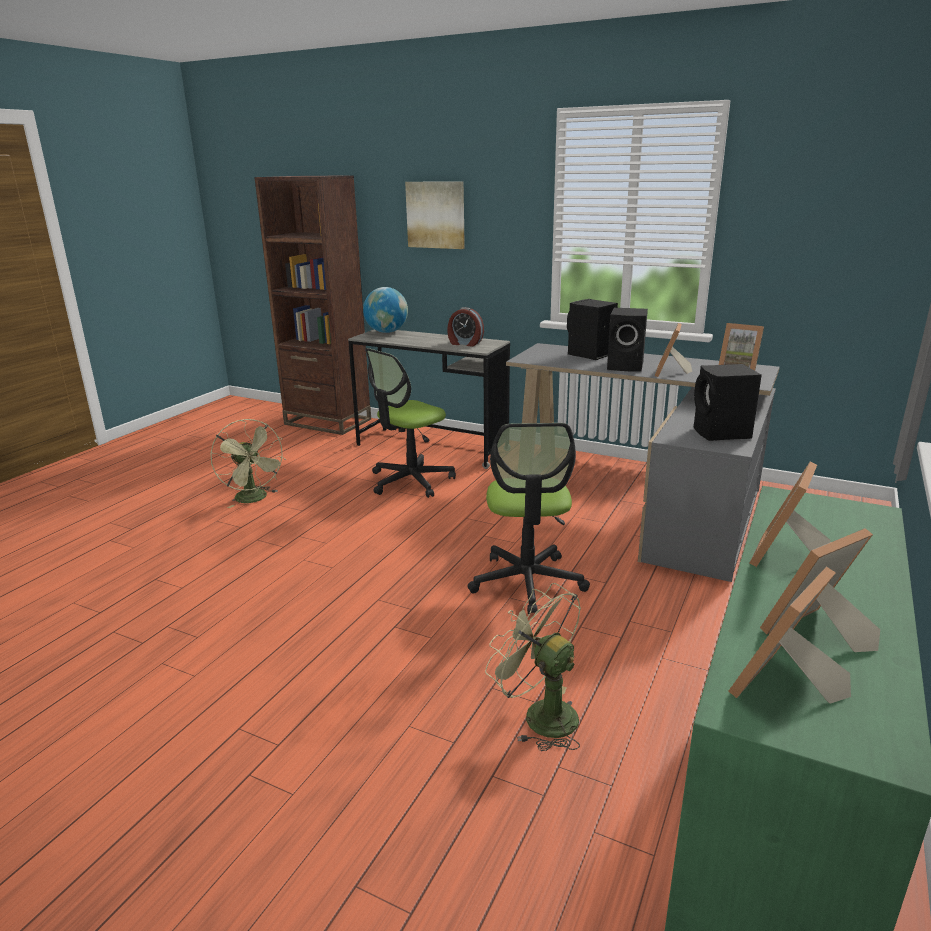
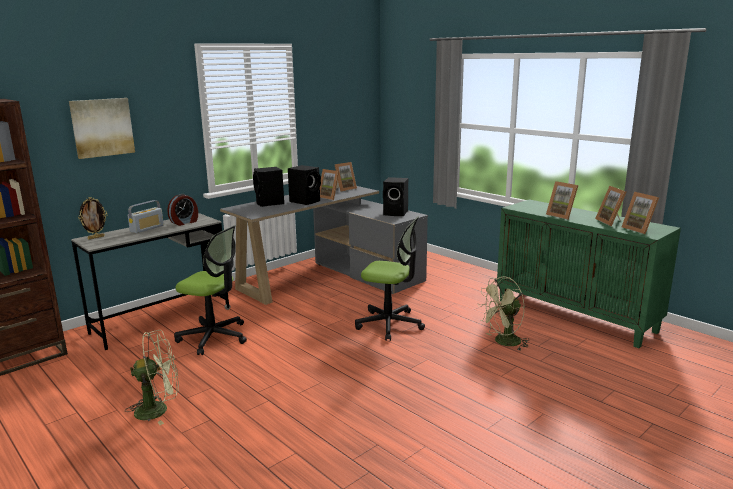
camera: 70 degrees left, 5 degrees down
(387, 332) = (96, 237): globe -> picture frame
(410, 481) = (214, 337): office chair -> office chair turned 45 degrees counterclockwise
(429, 338) = (147, 228): none -> radio

